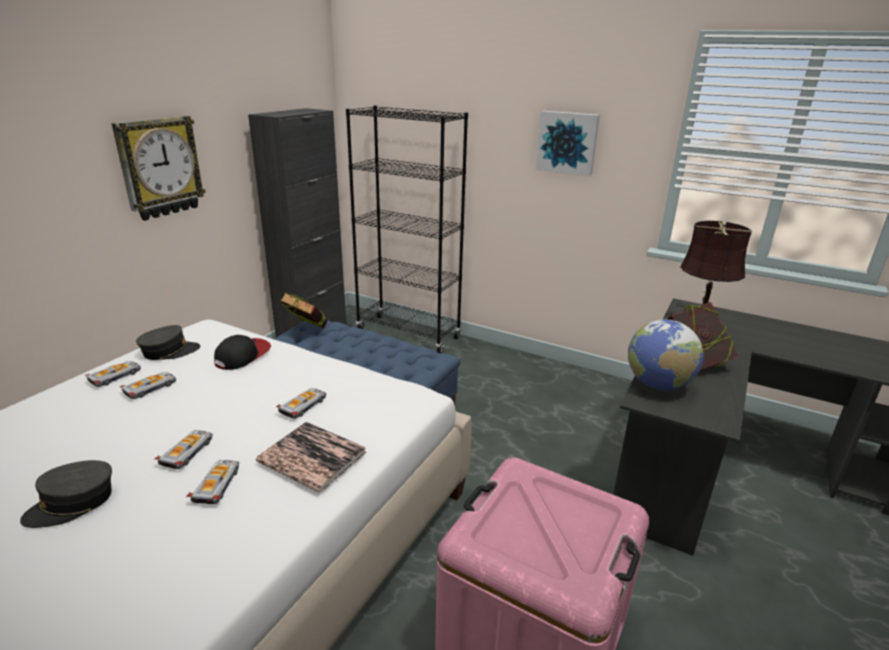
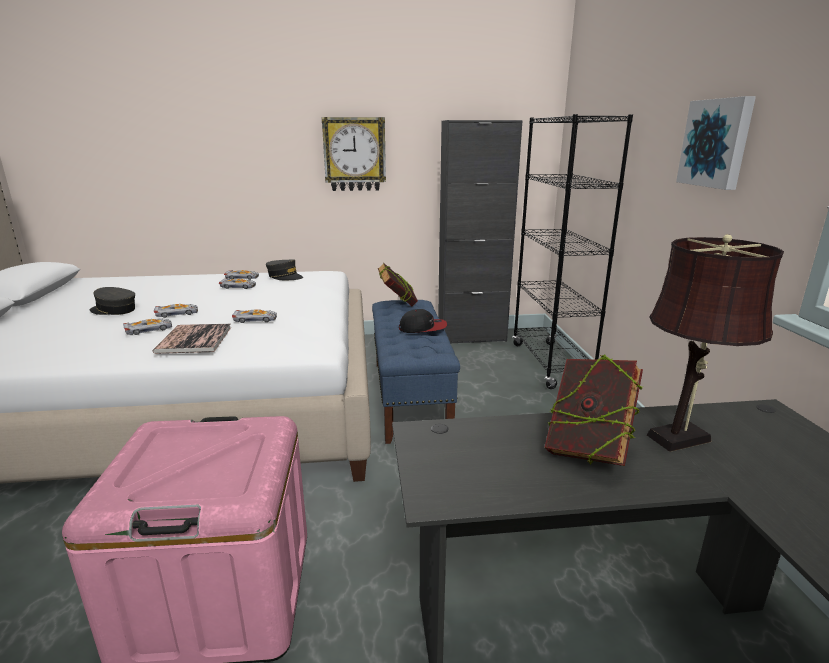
camera: 55 degrees right, 5 degrees down
(243, 356) = (303, 290): cap -> cap (423, 328)
(658, 384) = (474, 434): globe -> none

